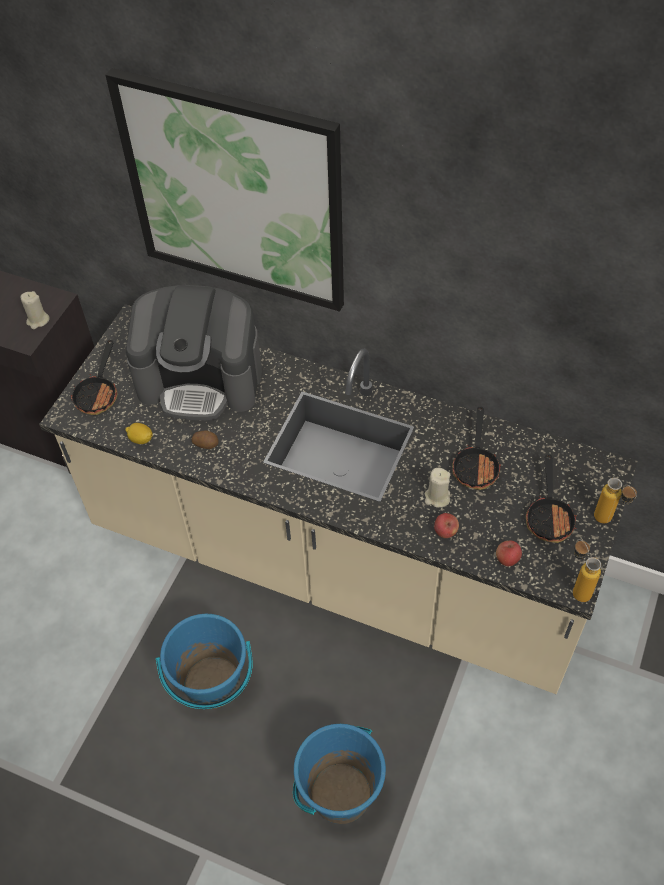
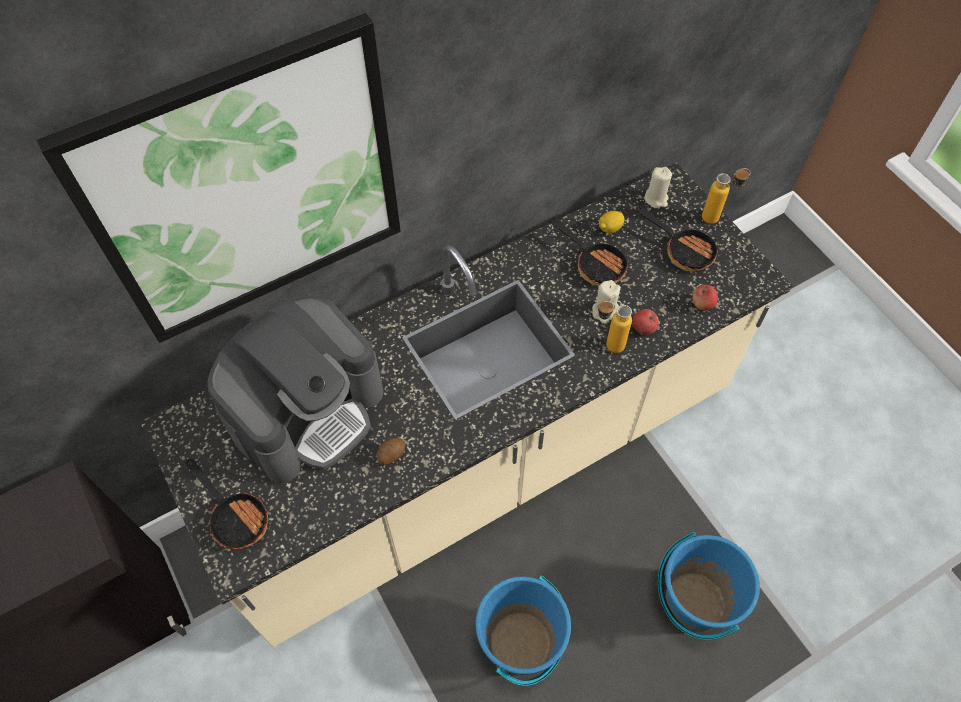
camera: 55 degrees left, 5 degrees up
(38, 320) = (67, 522): beige candle -> beige candle (656, 198)
(141, 439) = (332, 510): lemon -> lemon (610, 228)
(576, 588) = (762, 278): bottle -> bottle (607, 345)

